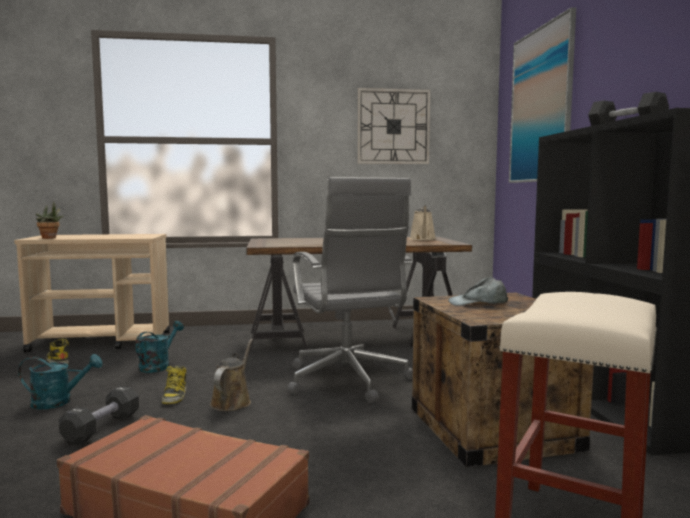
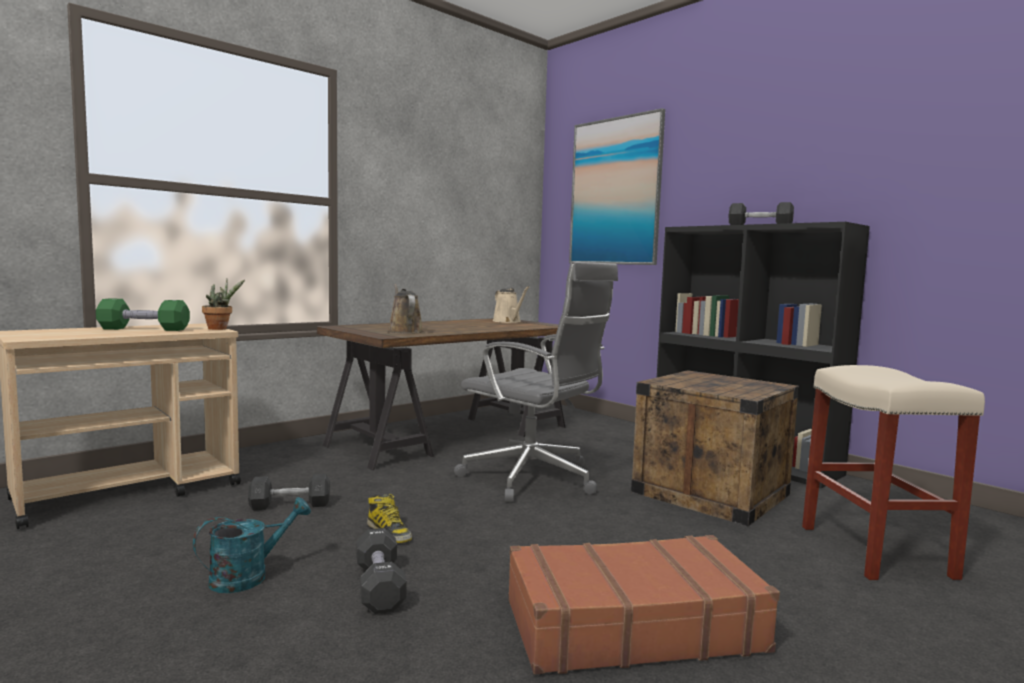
camera: 35 degrees left, 0 degrees up
(50, 238) = (61, 336): potted plant -> potted plant (220, 329)
(57, 360) = (112, 529): boot -> none
(110, 236) = (144, 329): none -> green dumbbell
(158, 366) = (290, 505): turquoise watering can -> grey dumbbell
(232, 401) = (466, 523): brown watering can -> brown watering can (404, 331)
(393, 127) = (457, 196): wall clock -> none
(478, 302) = (697, 381): grey cap -> none

